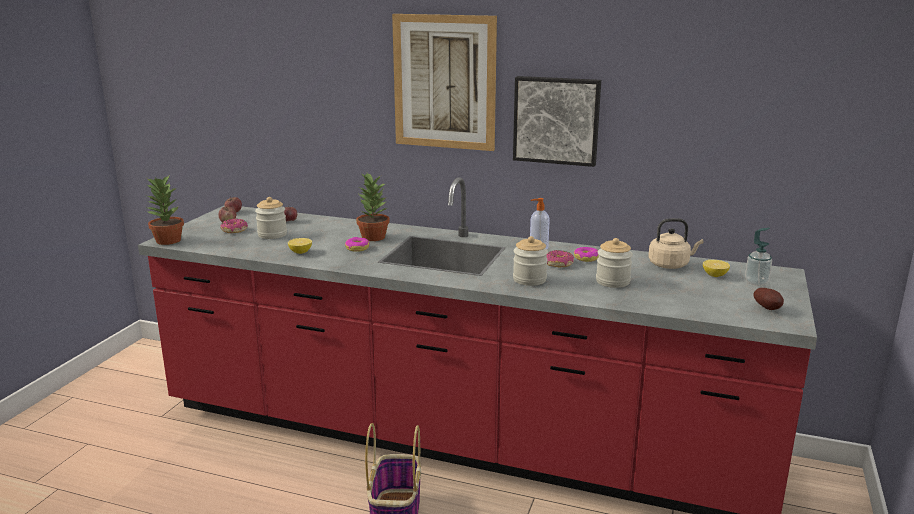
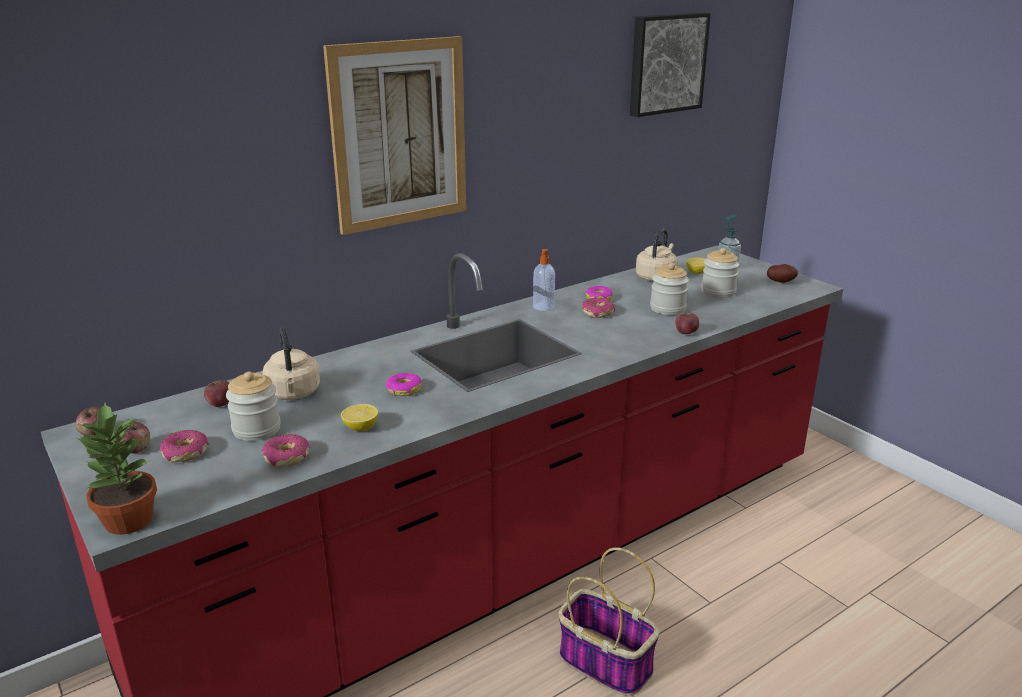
camera: 55 degrees left, 5 degrees up
(252, 248) = (287, 457): none -> donut
(318, 229) = (293, 394): none -> beige kettle
(373, 237) = (379, 370): potted plant -> none
(529, 279) = (621, 337): jar -> jar (718, 292)
(556, 120) = (526, 156): picture -> picture (666, 63)
(576, 297) = (686, 333): none -> apple

